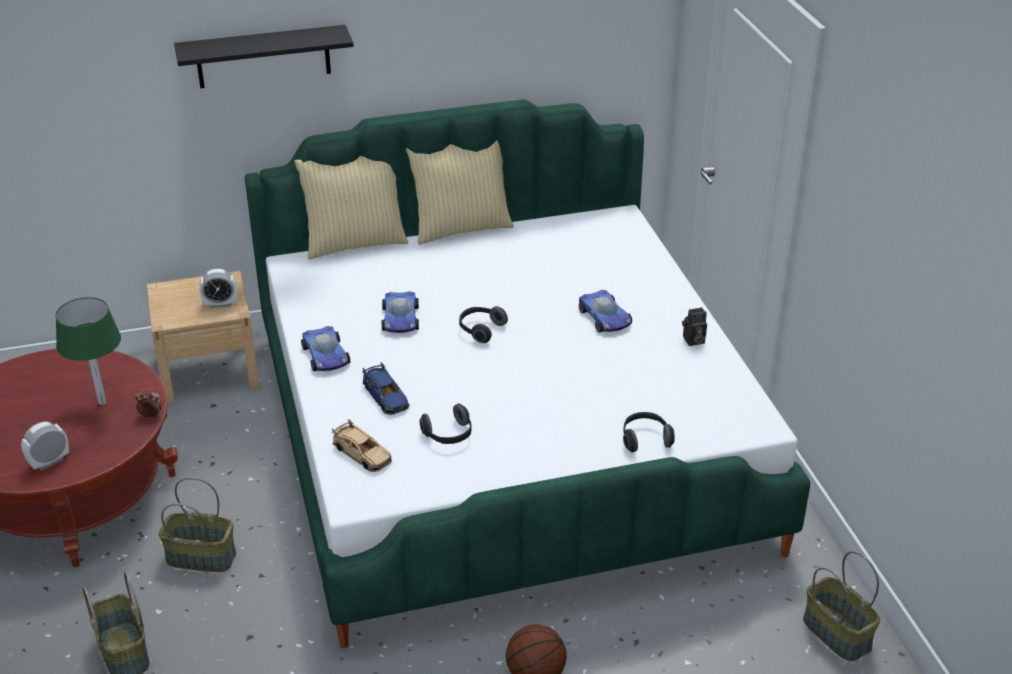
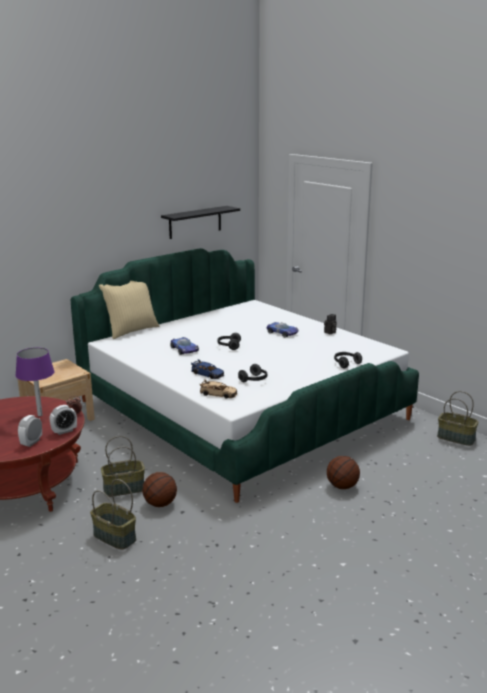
camera: 25 degrees left, 15 degrees down
(102, 402) = (40, 415): green table lamp -> purple table lamp
(220, 304) = (68, 371): alarm clock -> alarm clock (64, 431)
(229, 608) = (160, 504): none -> basketball
(263, 57) = (78, 228): black shelf -> black shelf (195, 222)
(326, 356) = (160, 367): toy car -> none
(461, 228) = (180, 318): beige pillow -> none

